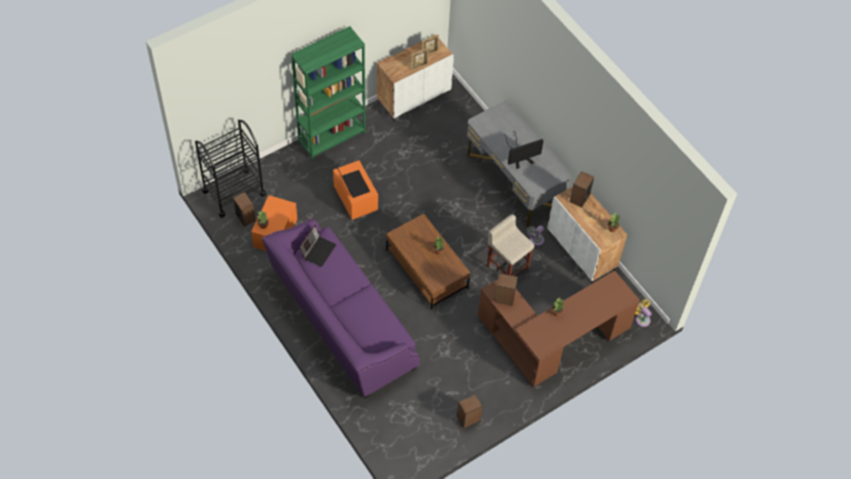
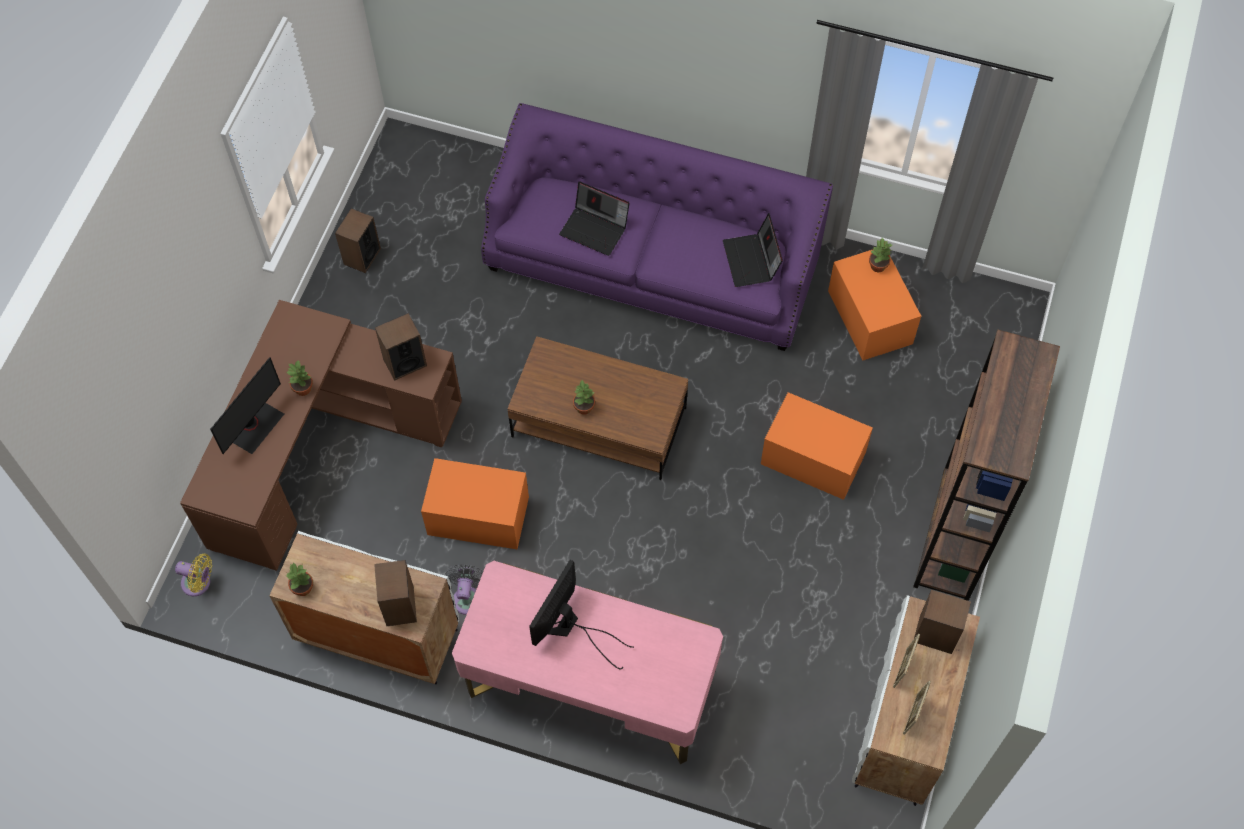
camera: 145 degrees right, 5 degrees up
(234, 192) = (994, 332): black cart -> none
(245, 217) = (935, 308): speaker -> speaker (935, 634)
(332, 137) = (955, 536): green bookcase -> brown bookcase
(353, 184) = (816, 425): laptop -> laptop (595, 229)
(507, 267) = (478, 515): beige stool -> orange storage box
(514, 181) = (590, 686): grey desk -> pink desk
(588, 311) = (253, 425): none -> monitor

